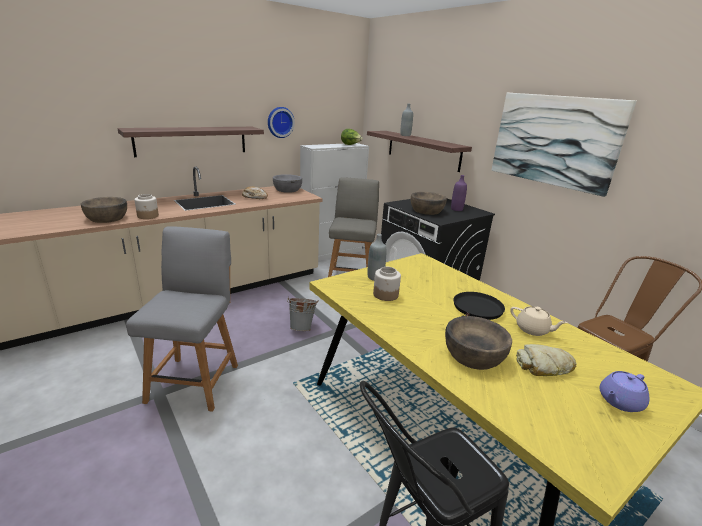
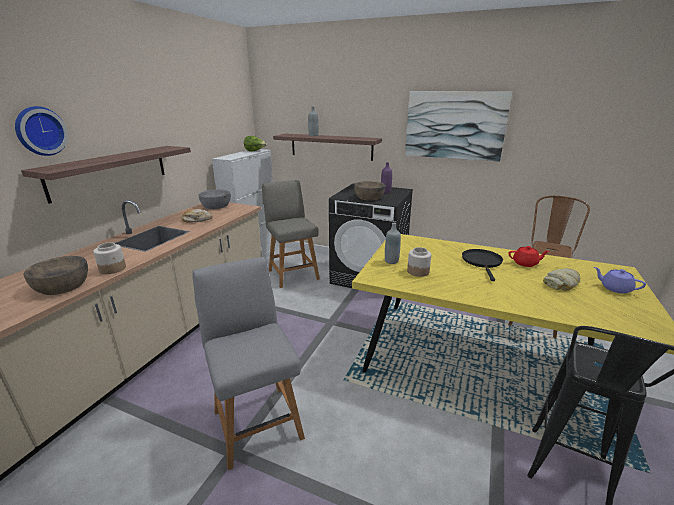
camera: 30 degrees left, 0 degrees up
(280, 122) = (190, 137): wall clock -> wall clock (40, 131)
(302, 327) = (300, 331): grey bucket -> none
(473, 355) = (524, 292): brown bowl -> none
(532, 330) = (525, 263): beige teapot -> red teapot
(619, 401) = (615, 288): purple teapot -> purple teapot turned 105 degrees clockwise

